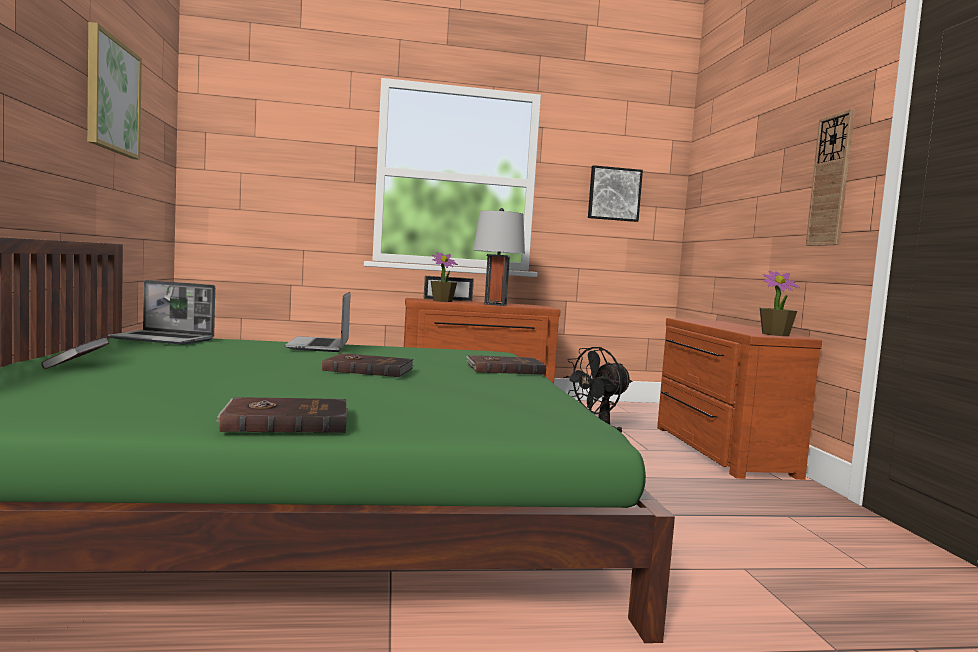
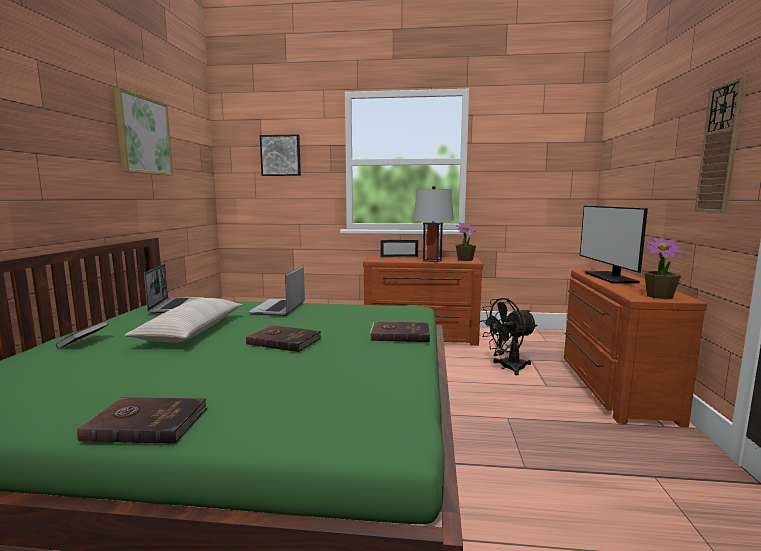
camera: 15 degrees right, 5 degrees up
(164, 339) = (177, 306): laptop -> laptop turned 120 degrees counterclockwise
(225, 360) = (192, 331): none -> beige pillow
(442, 301) = (392, 259): potted plant -> potted plant (465, 259)
(614, 194) = (534, 163): picture -> picture (281, 155)
(714, 323) = (610, 278): none -> monitor

